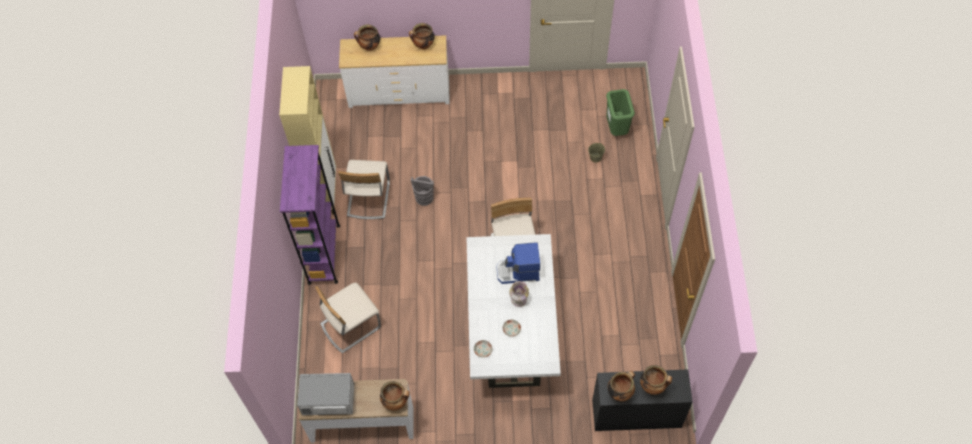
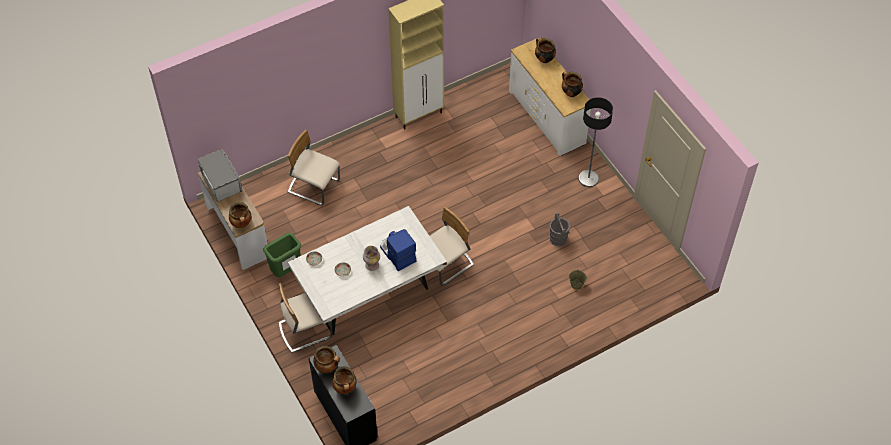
camera: 60 degrees right, 5 degrees down
(324, 254) = (365, 140): purple bookcase -> none
(368, 198) = (432, 144): beige chair -> beige chair (305, 330)
(424, 198) = (456, 181): grey bucket -> grey bucket (558, 239)
(488, 94) = (588, 179): none -> floor lamp
(617, 129) = (618, 288): green trash can -> green trash can (286, 271)

